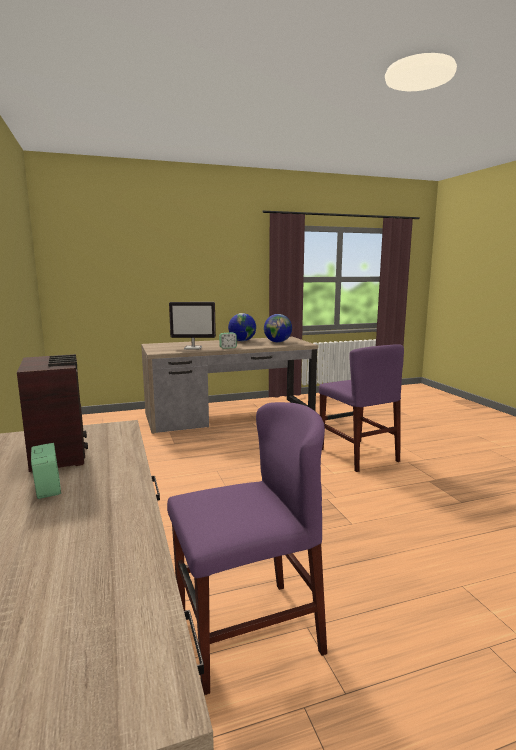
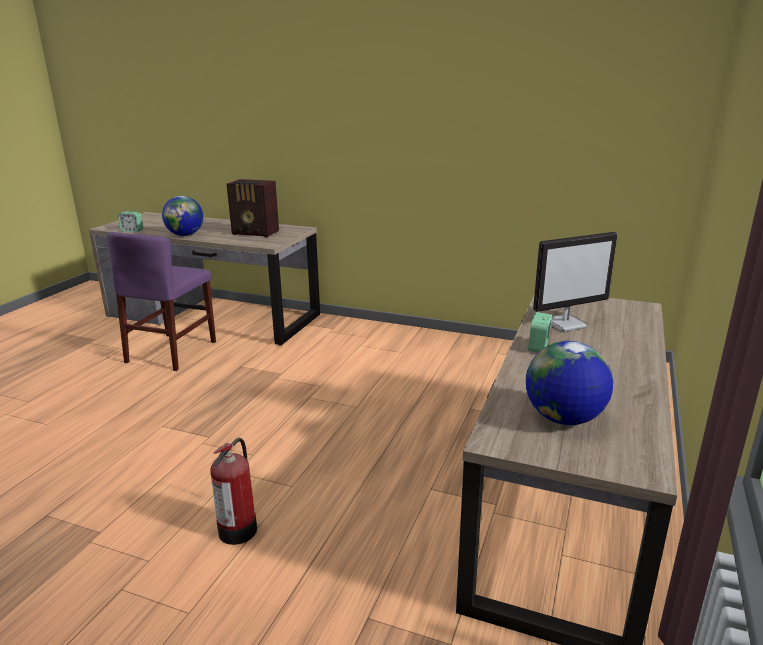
camera: 130 degrees right, 10 degrees up
(48, 489) = (221, 229): alarm clock -> alarm clock (132, 231)
(193, 348) = (566, 323): monitor -> monitor turned 150 degrees counterclockwise
(242, 341) = (623, 386): globe -> globe (185, 235)
(358, 455) = (239, 529): purple chair -> fire extinguisher

